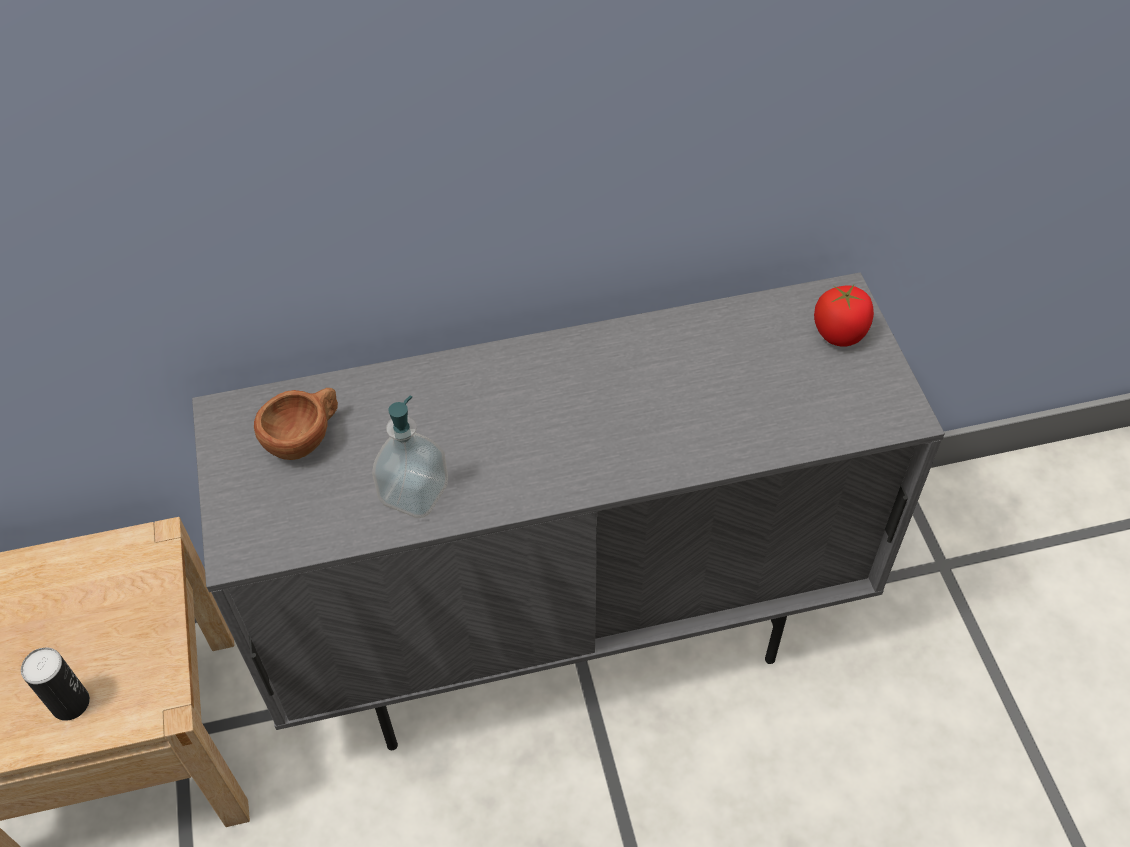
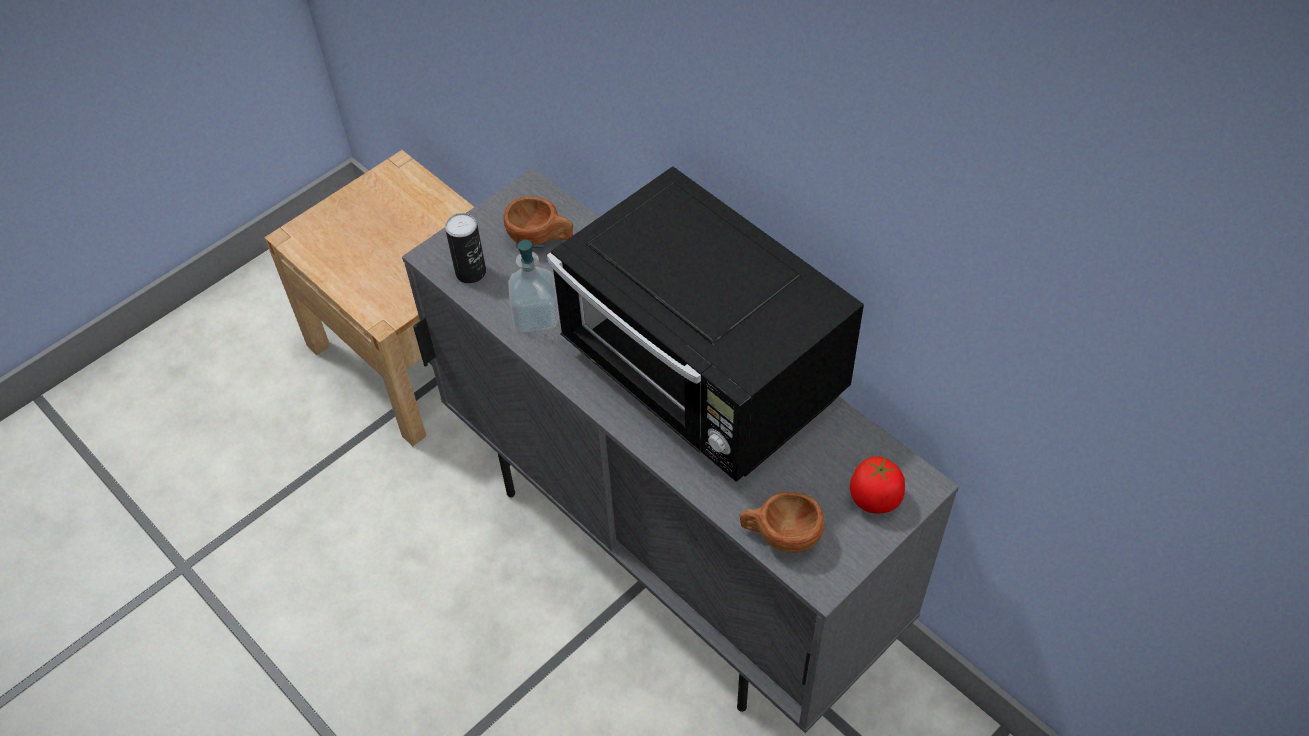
camera: 60 degrees right, 0 degrees up
(70, 703) = (361, 274): can -> can (470, 272)
(610, 389) = (703, 378): none -> black microwave
(837, 422) = (779, 536): none -> brown cup

